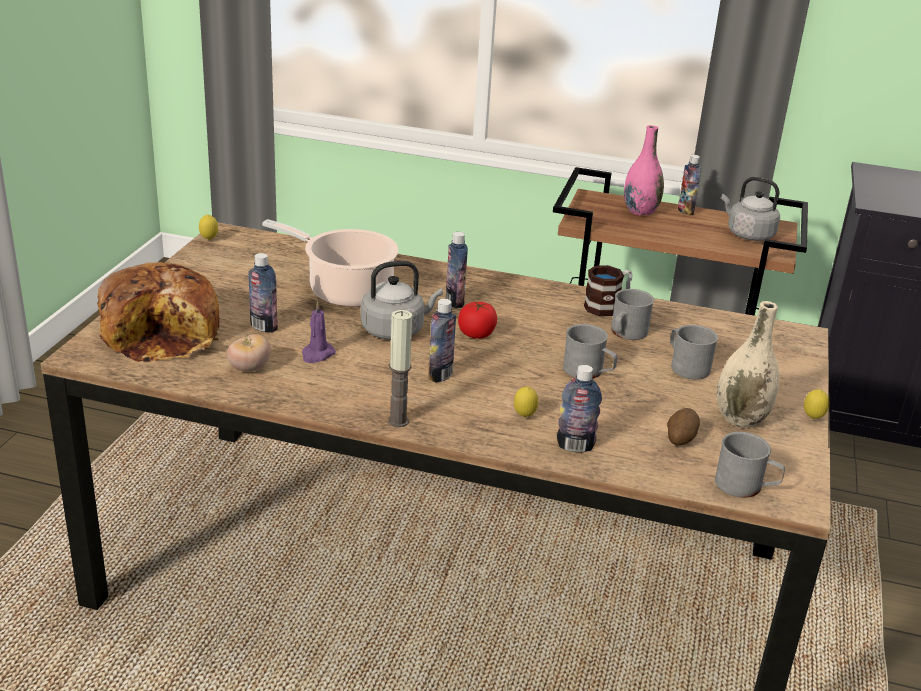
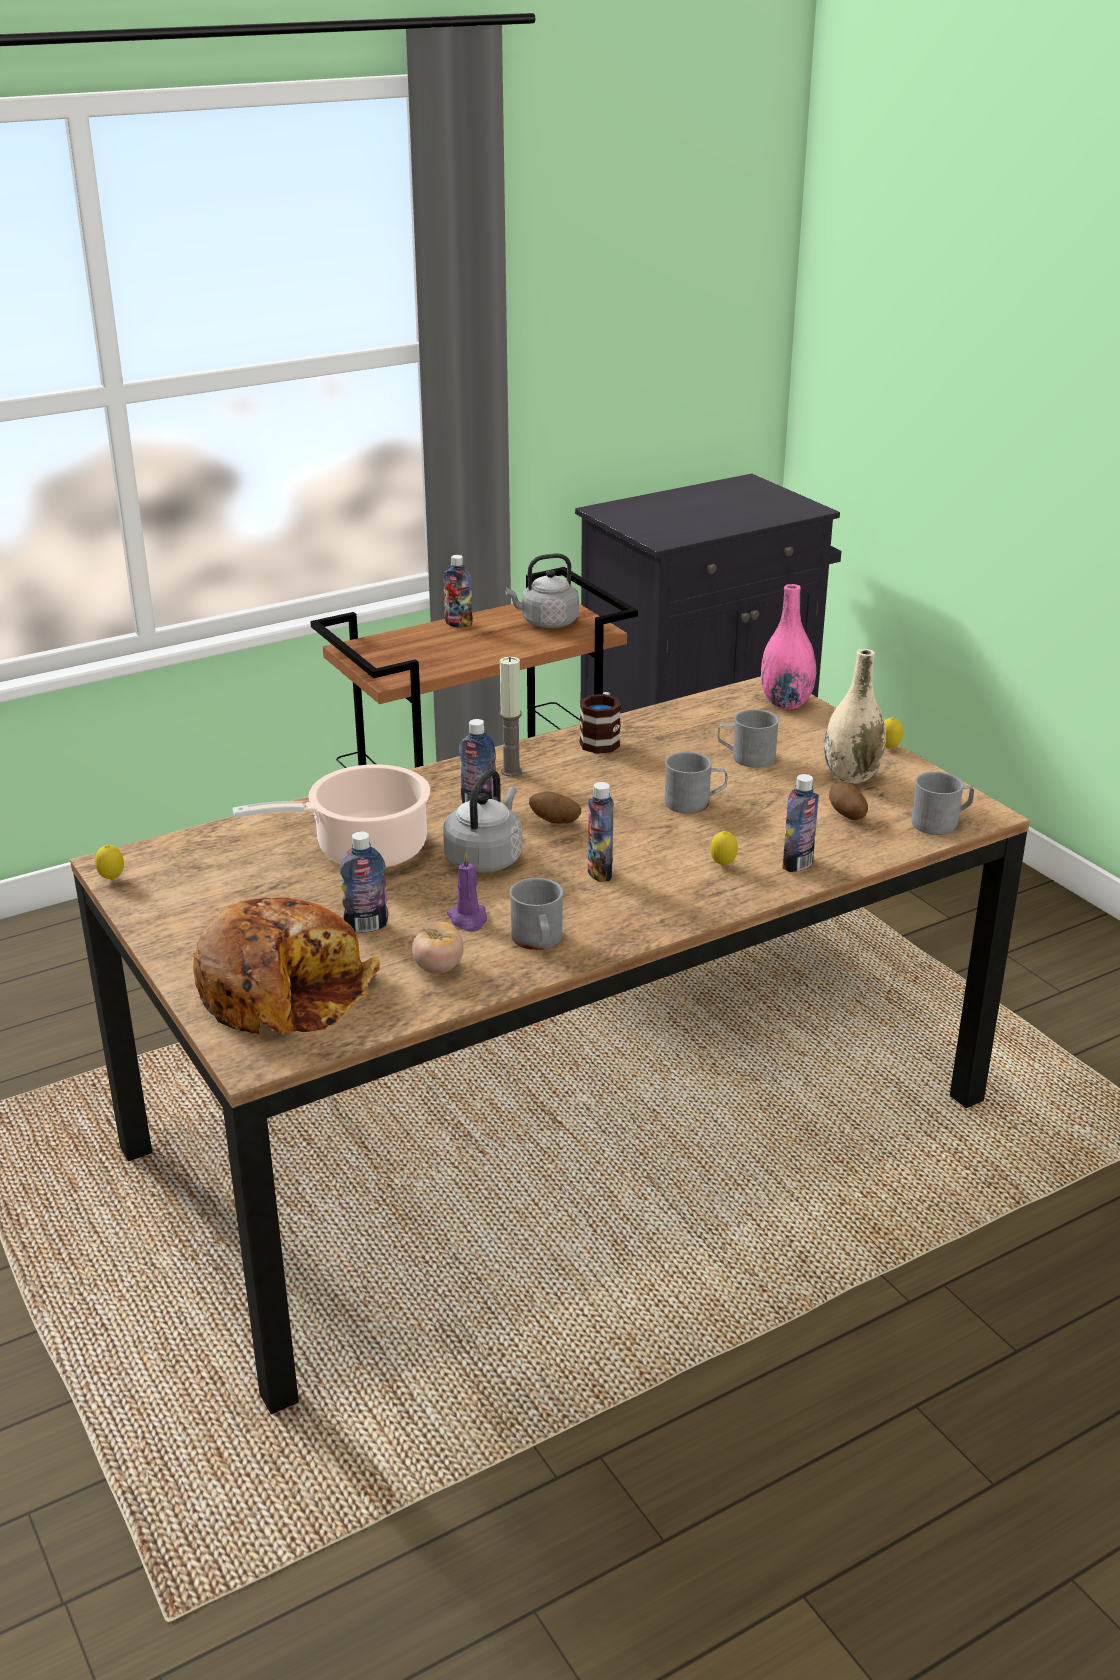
camera: 45 degrees left, 0 degrees up
(398, 421) = (647, 929): candle -> candle (511, 771)
(476, 334) = (554, 822): tomato -> potato
(626, 334) = (659, 755): grey mug -> grey mug (538, 941)
(640, 211) = (422, 643): pink vase -> pink vase (786, 703)

